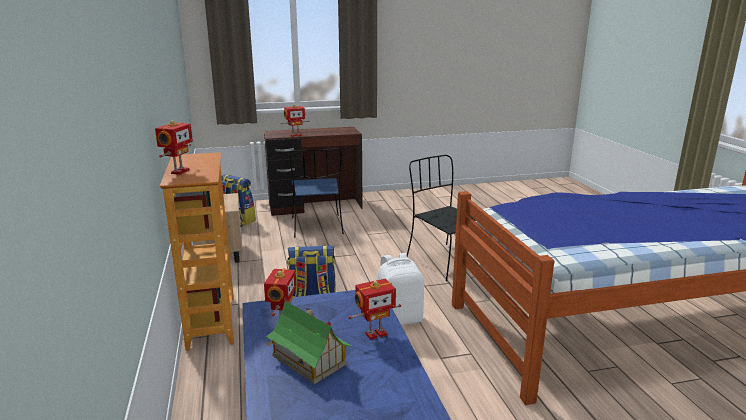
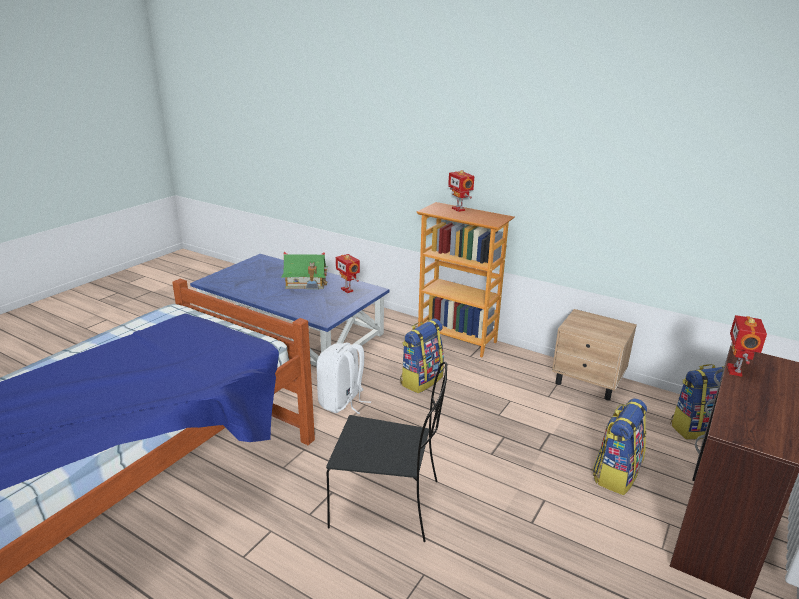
camera: 135 degrees right, 5 degrees up
(317, 227) = (615, 474): blue chair -> backpack
(375, 333) = (289, 303): toy robot -> none

